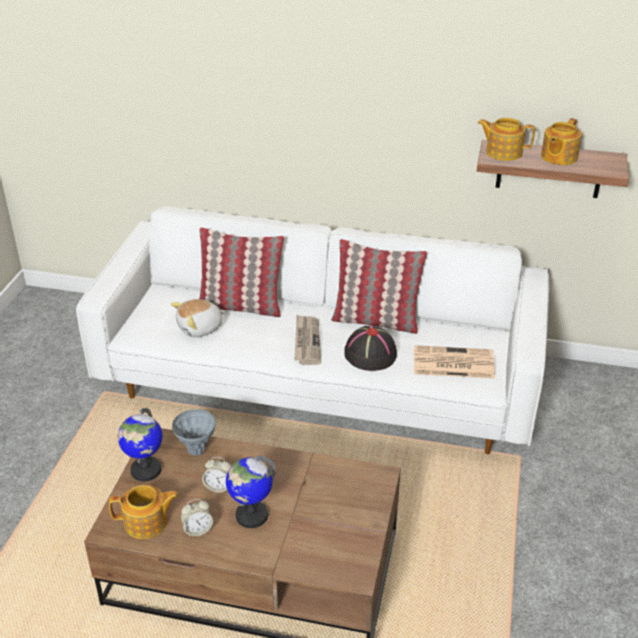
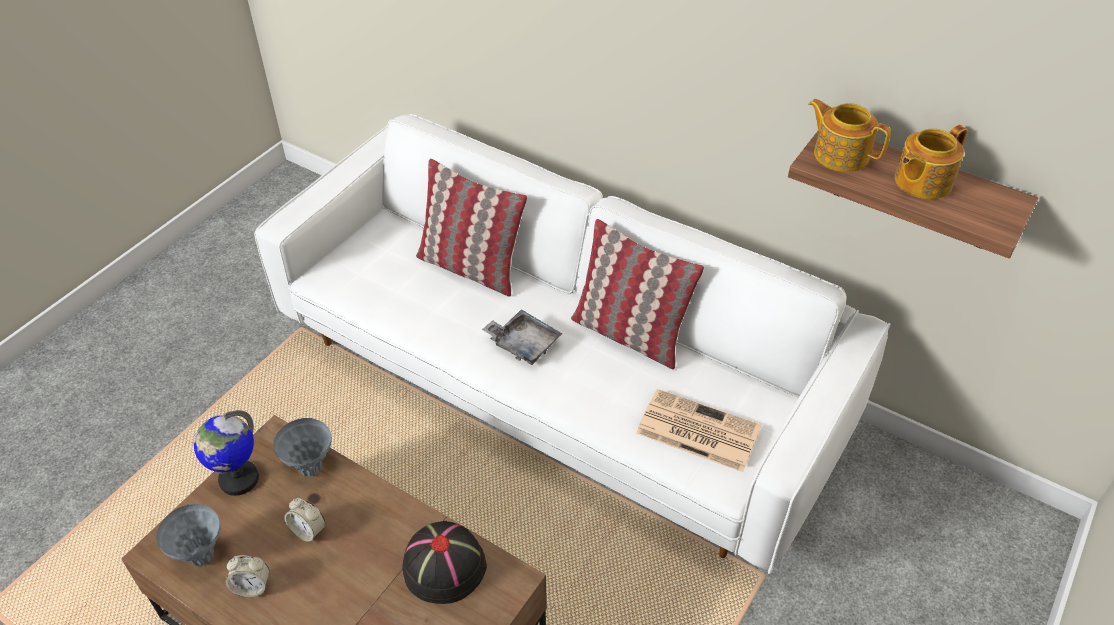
camera: 20 degrees right, 10 degrees up
(147, 523) = (201, 556): teapot -> grey vase
(200, 328) = (405, 288): plush toy -> none
(251, 515) = (324, 587): globe -> none
(306, 341) = (523, 343): newspaper -> grey tray
(369, 354) = (593, 385): black hat -> black hat (443, 565)

